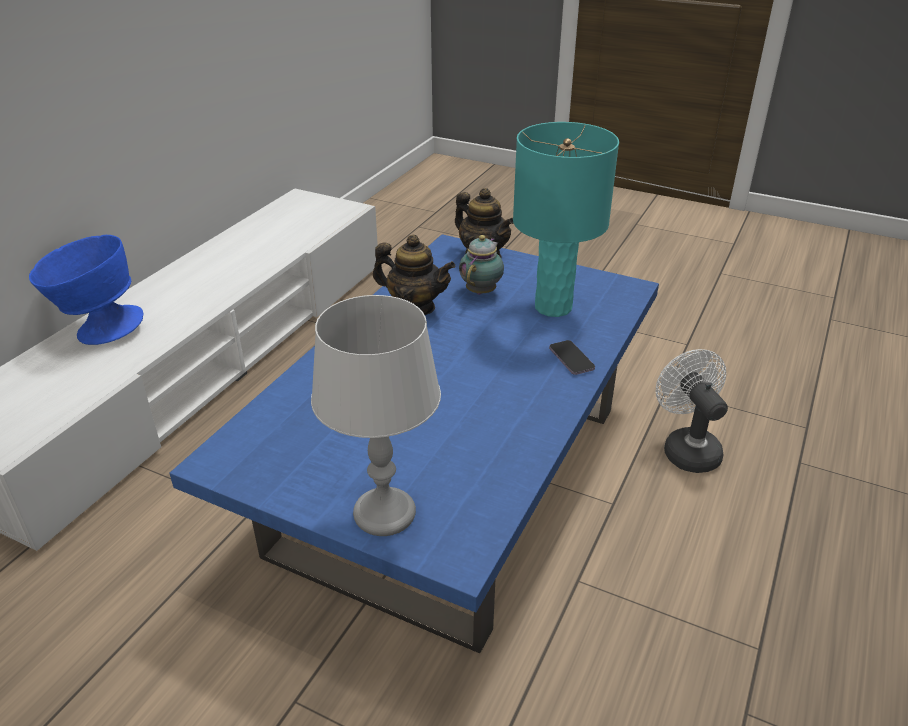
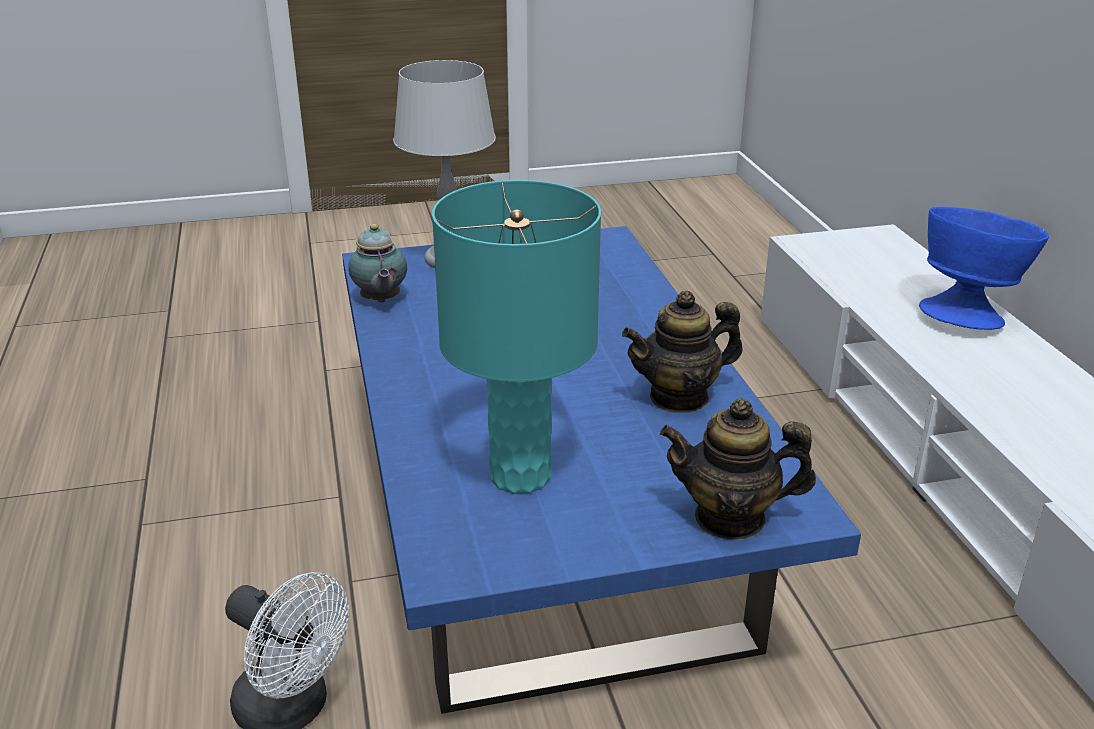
camera: 140 degrees right, 5 degrees down
(482, 291) = (641, 456): teapot -> teapot (380, 301)
(571, 359) = (426, 417): phone -> none

